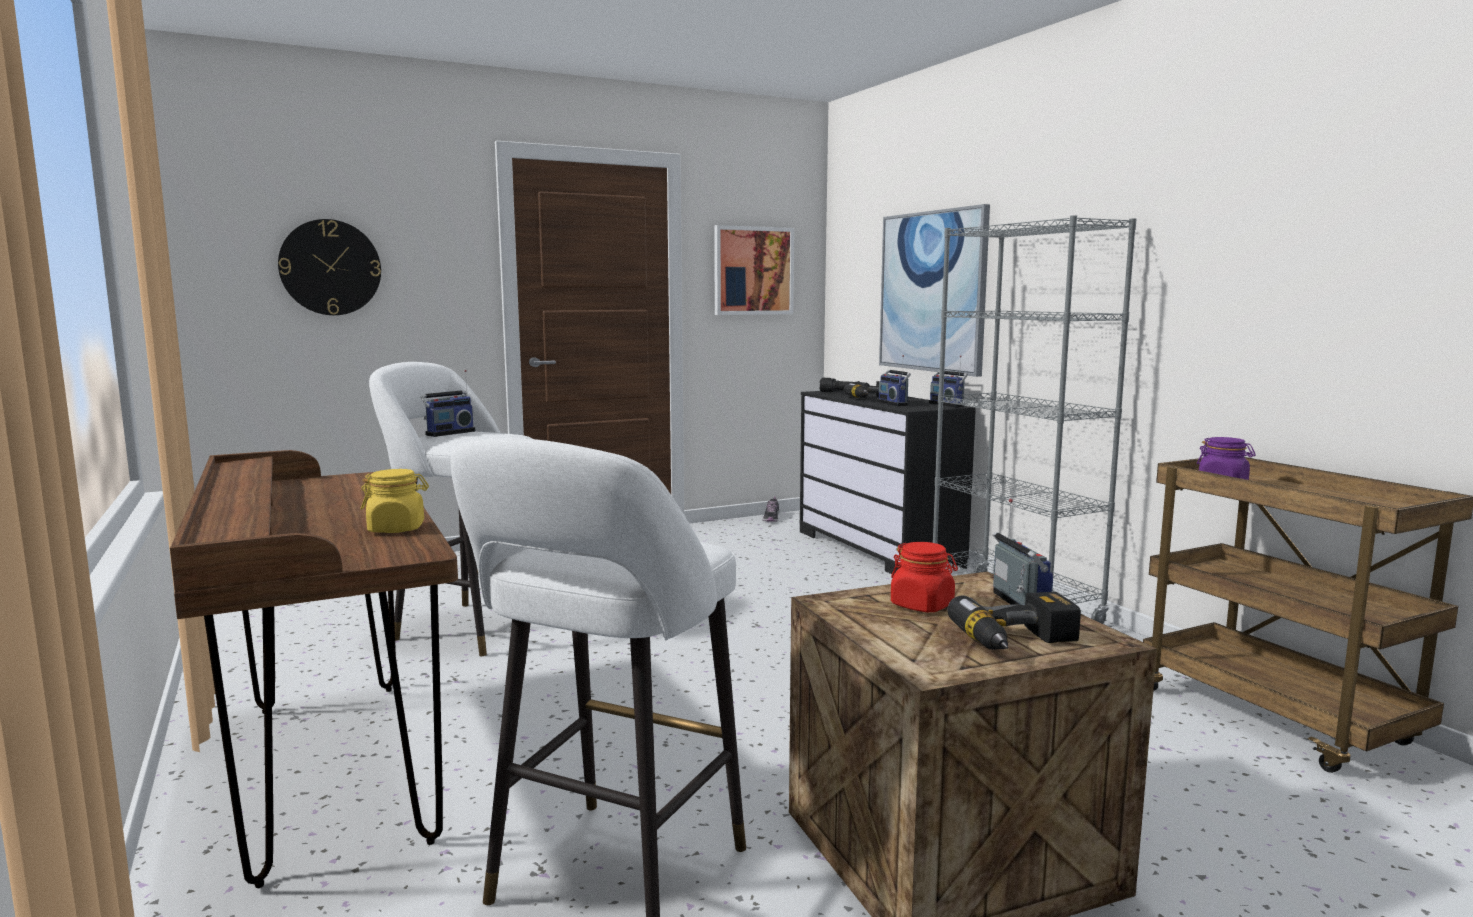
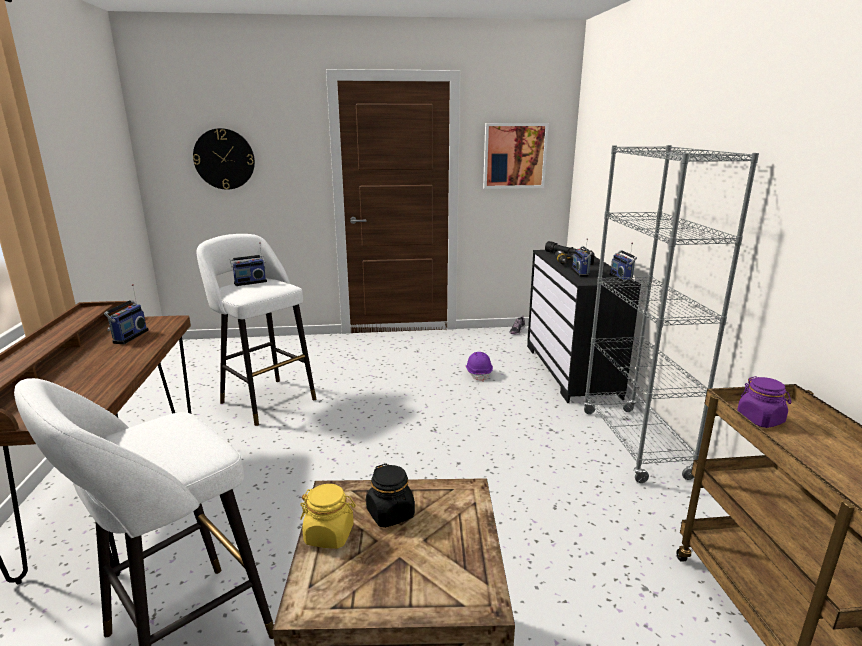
camera: 20 degrees right, 10 degrees up
(397, 529) = (103, 385): yellow jar -> yellow jar (329, 535)
(761, 564) = (478, 373): none -> purple hard hat
(922, 605) = (390, 514): red jar -> black jar
(932, 291) = (627, 185): picture -> none
(1017, 604) = (463, 530): radio -> radio (129, 336)
(1019, 642) = (411, 584): power drill -> none

